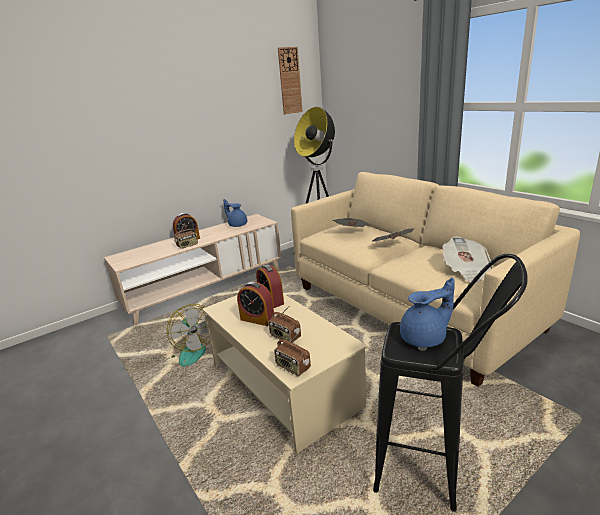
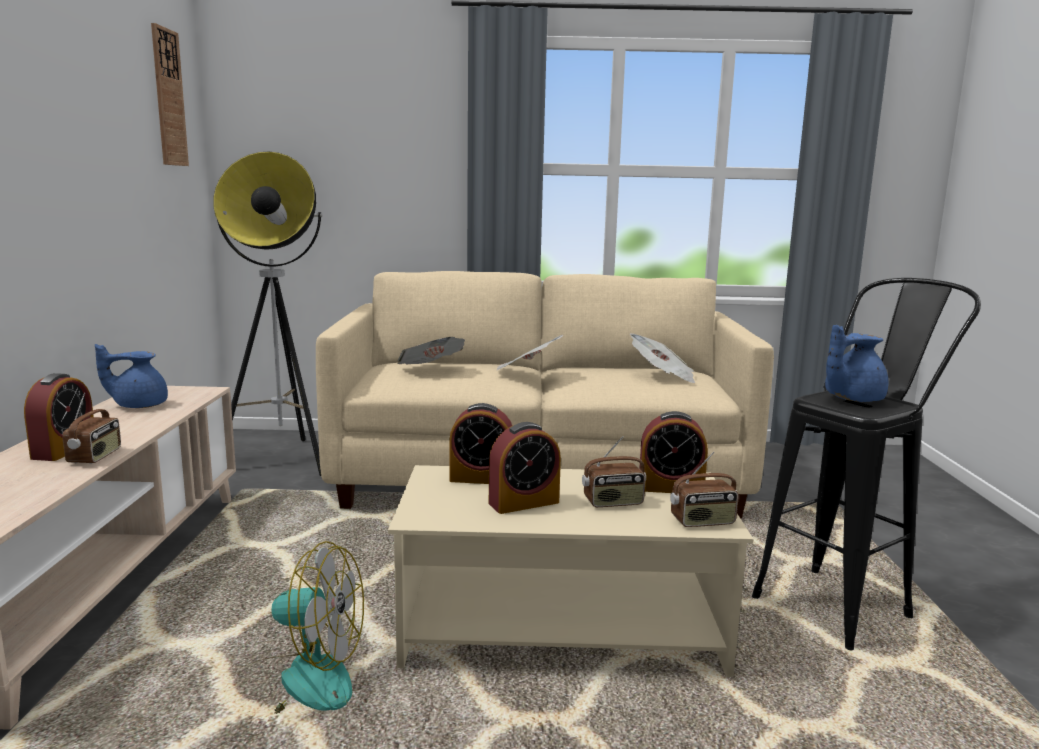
camera: 55 degrees left, 10 degrees down
(325, 343) = (670, 488): none -> alarm clock
(425, 338) = (851, 399): blue teapot -> blue teapot turned 135 degrees counterclockwise

